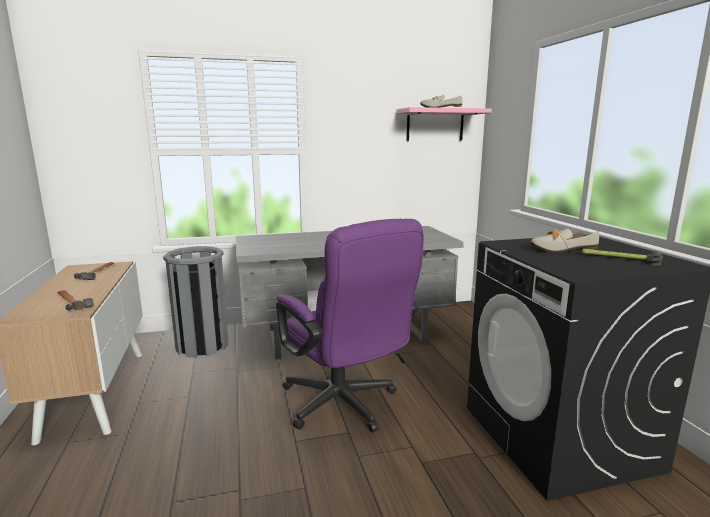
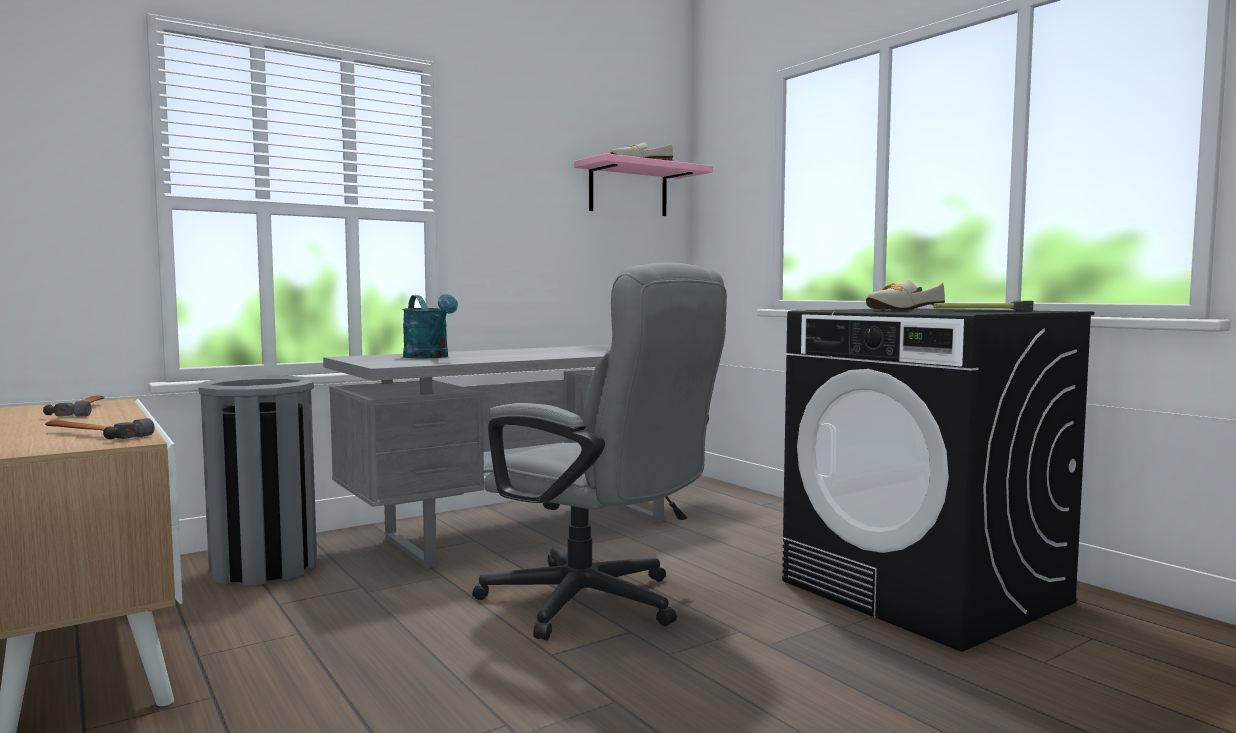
camera: 20 degrees left, 10 degrees down
(286, 241) = (430, 357): none -> turquoise watering can
(345, 406) = (598, 605): purple office chair -> grey office chair

